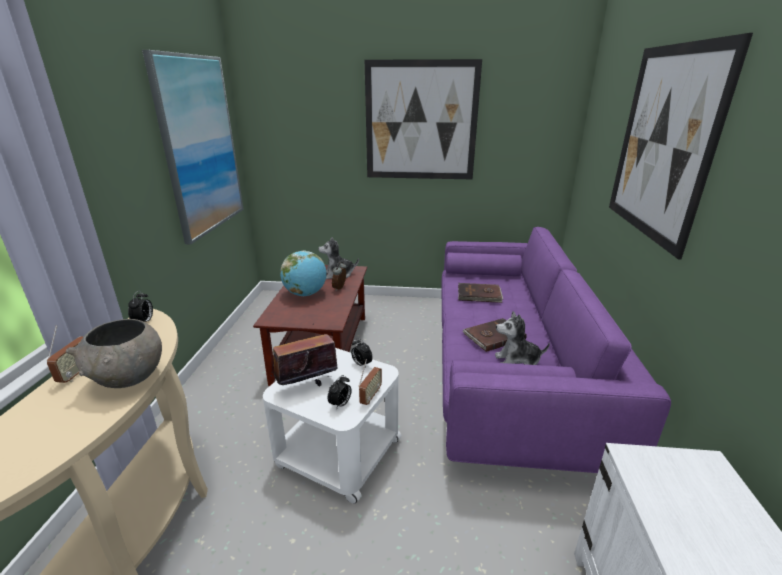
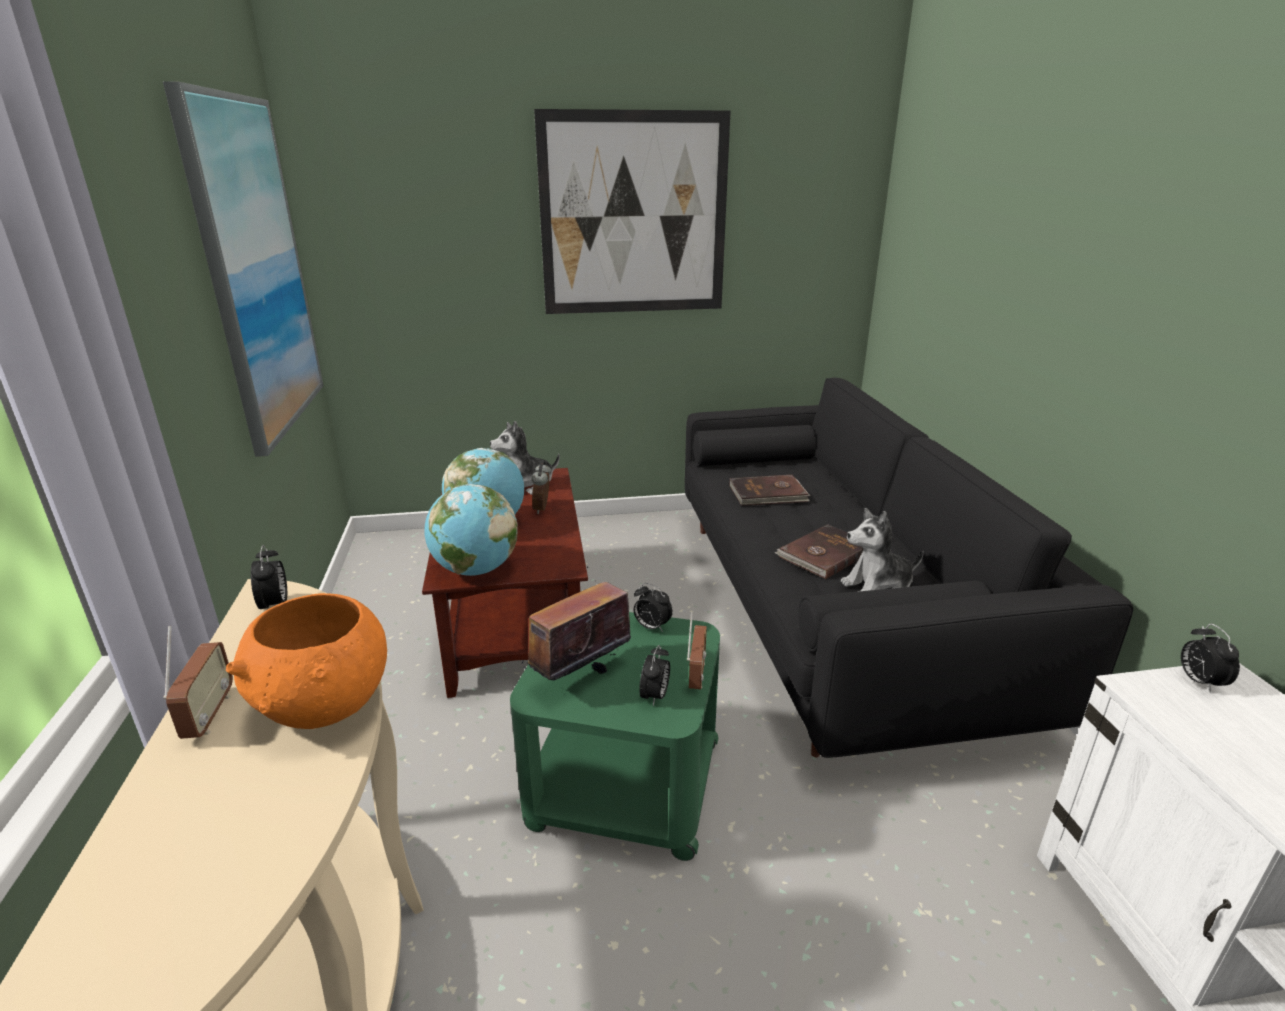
camera: 15 degrees left, 0 degrees up
(129, 379) = (326, 708): grey bowl -> orange bowl
(285, 318) = (475, 570): none -> globe
(338, 451) = (622, 784): white side table -> green side table
(510, 372) = (833, 610): purple sofa -> black sofa
(662, 144) = (1057, 236): picture -> none
(680, 461) = (1199, 681): none -> alarm clock

